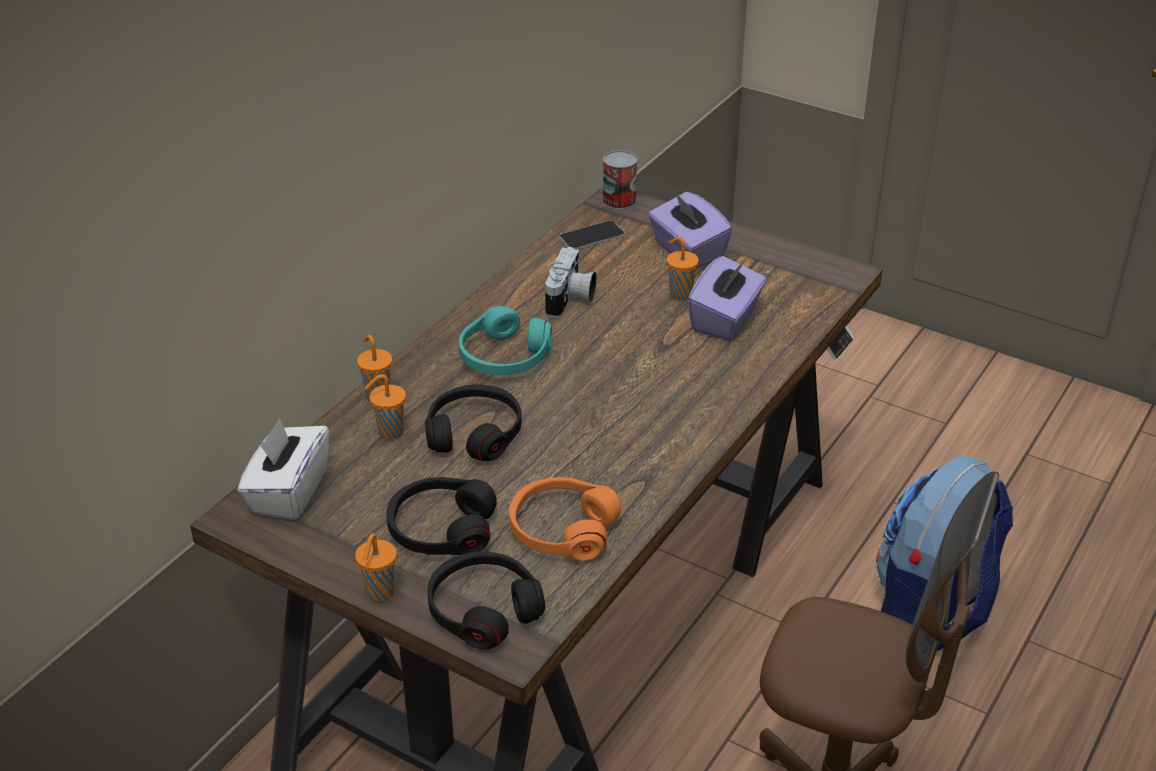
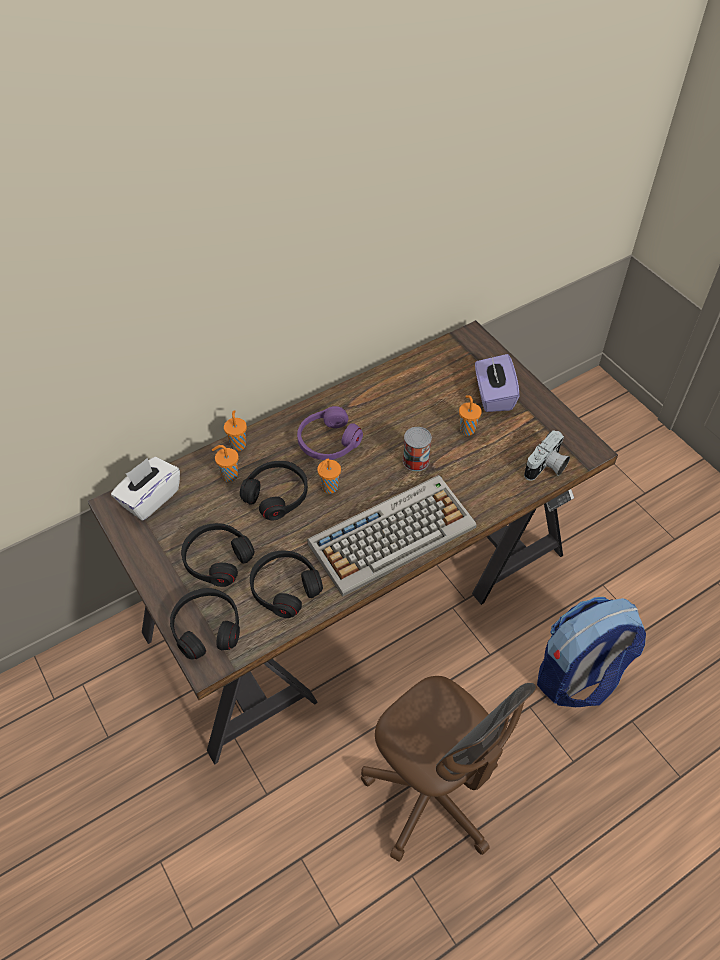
camera: 25 degrees right, 15 degrees up
(379, 593) = (157, 591): orange cup -> orange cup (329, 488)
(504, 357) = (328, 441): turquoise headphones -> purple headphones
(562, 530) = (285, 588): orange headphones -> black headphones
(571, 300) = (395, 410): camera -> camera (546, 467)
(592, 236) = (439, 363): phone -> none
(619, 200) = (474, 338): can -> can (415, 460)
(666, 428) = (393, 534): none -> keyboard
(725, 320) = (483, 461): purple tissue box -> none

